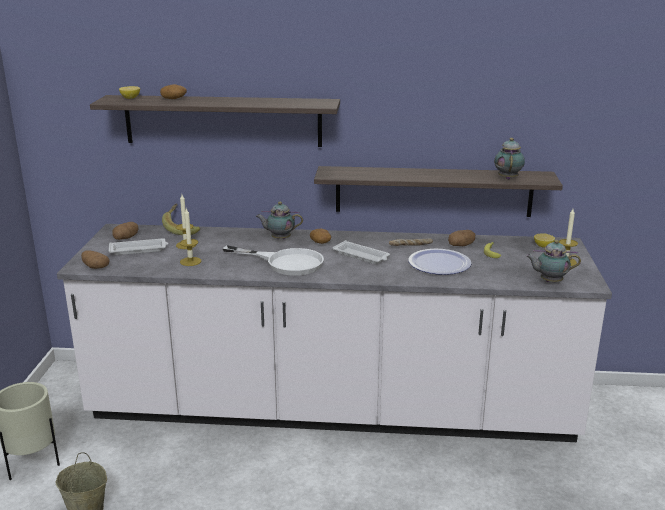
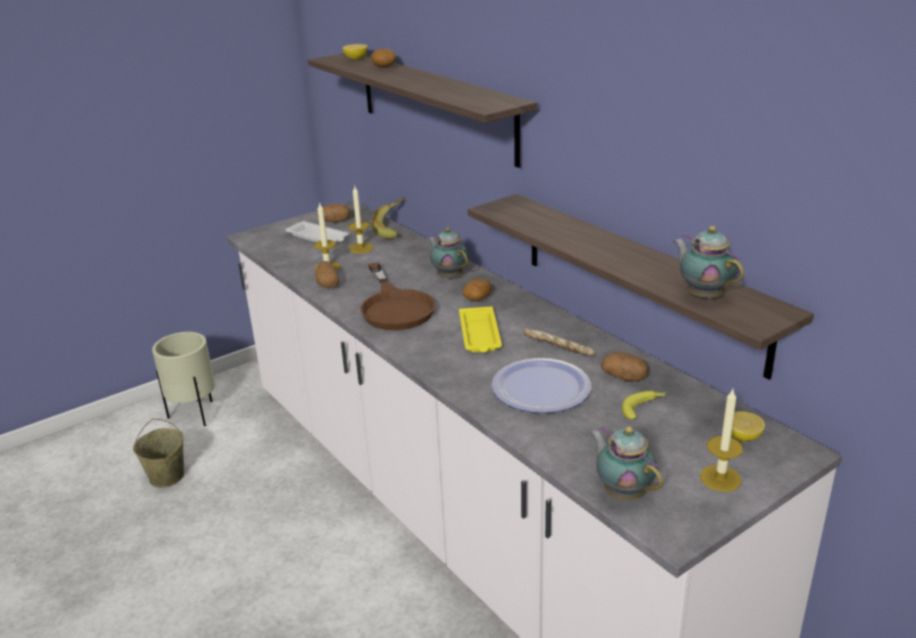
camera: 50 degrees right, 5 degrees up
(95, 267) = (257, 241): potato -> potato (328, 284)
(285, 262) = (395, 306): white frying pan -> brown frying pan
(362, 256) = (480, 335): white tray -> yellow tray
(508, 178) = (703, 295): teapot -> teapot turned 90 degrees counterclockwise

